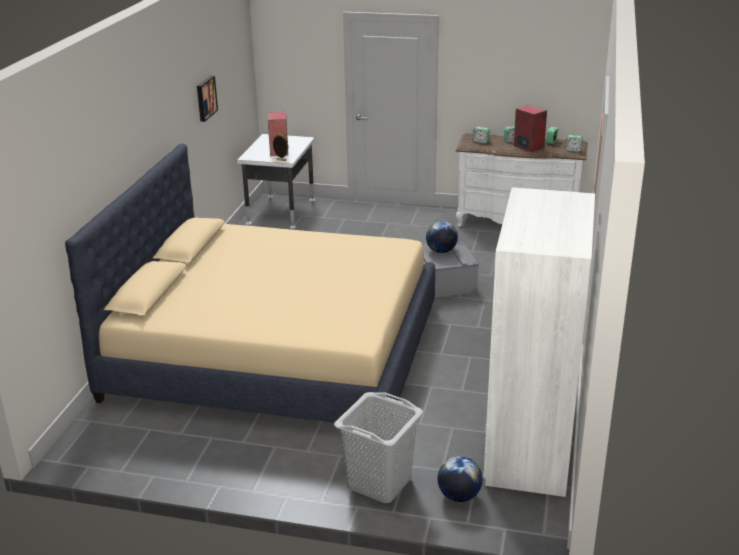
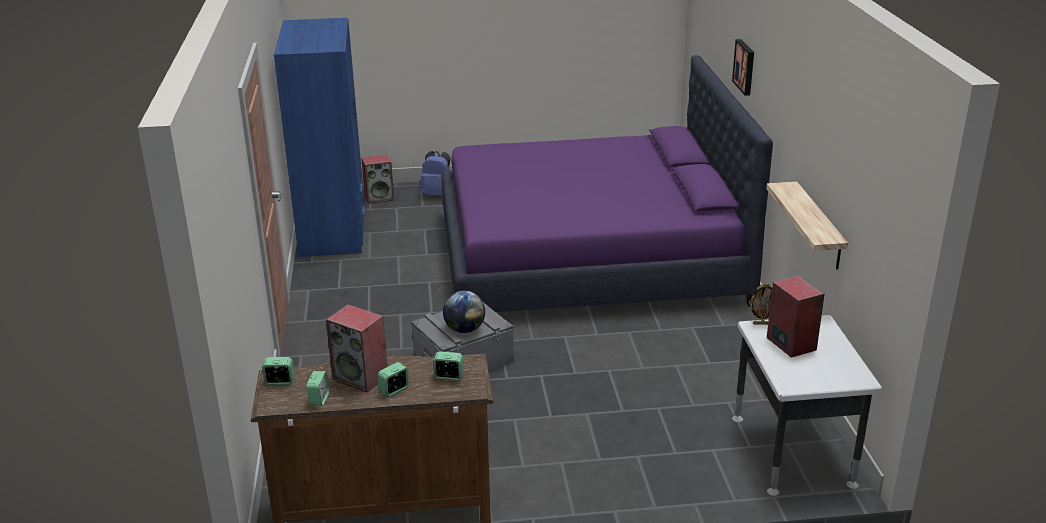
camera: 160 degrees right, 0 degrees up
(205, 98) = (823, 162): picture -> picture (745, 67)
(212, 138) = (819, 226): none -> shelf
(275, 351) = (588, 257): beige bed -> purple bed
(379, 483) = (438, 195): grey laundry basket -> blue backpack
(459, 496) = (379, 197): globe -> speaker
(528, 446) = (333, 229): white wardrobe -> blue wardrobe

